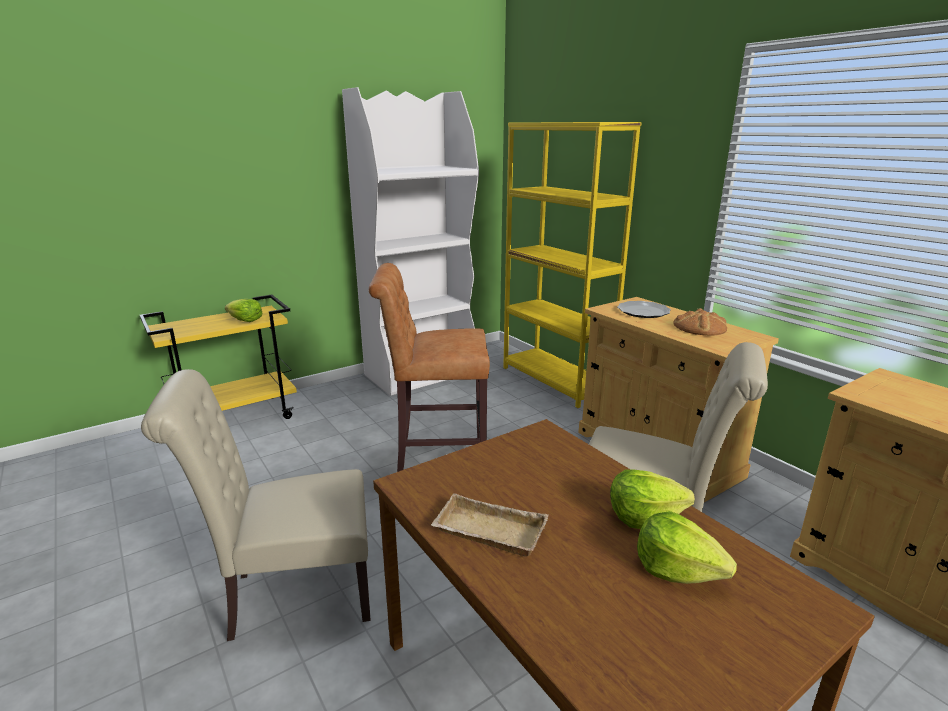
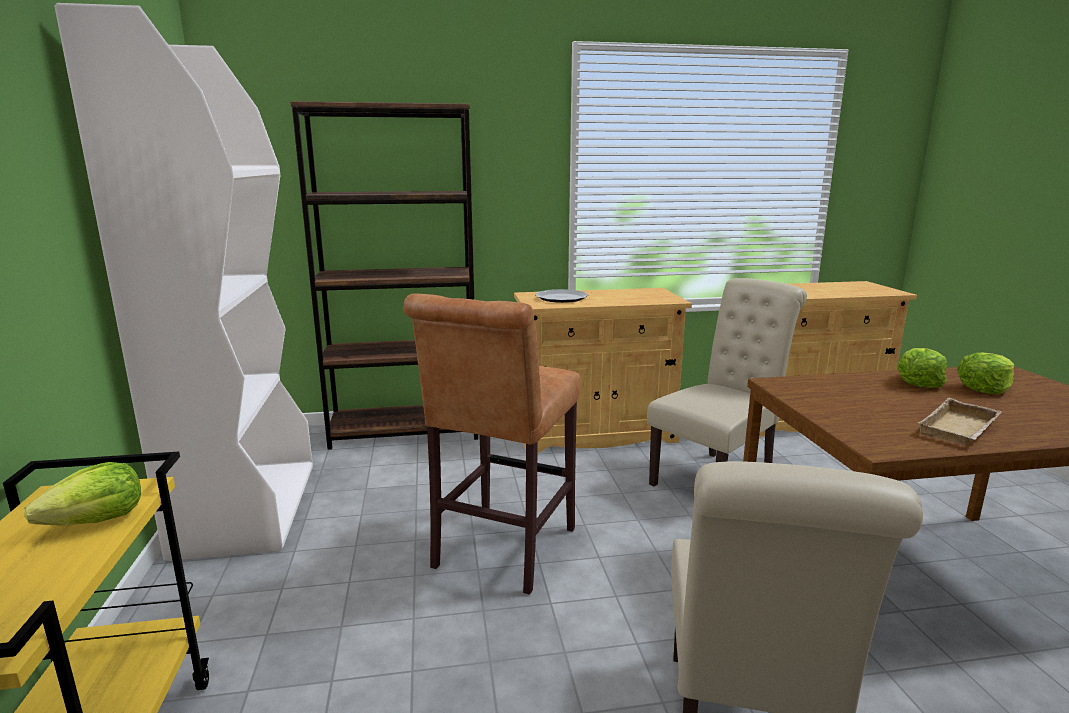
camera: 65 degrees left, 5 degrees down
(555, 381) = (405, 432): yellow bookcase -> brown bookcase
(699, 327) = (621, 295): bread -> none

